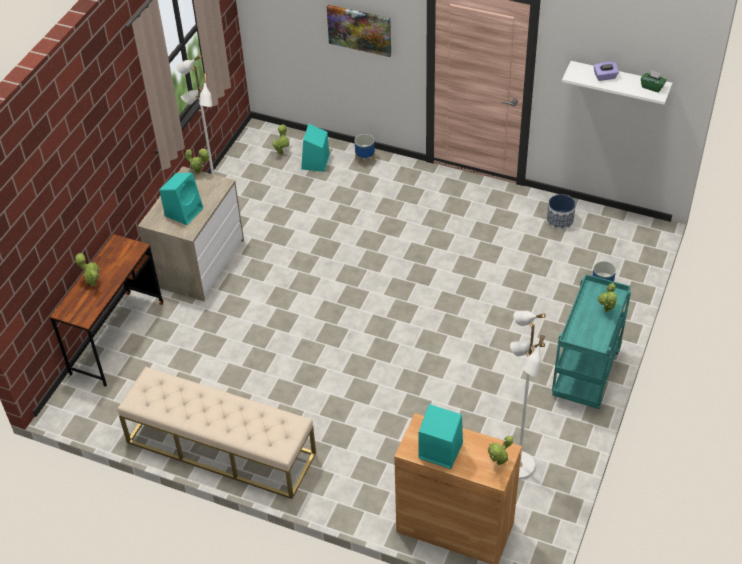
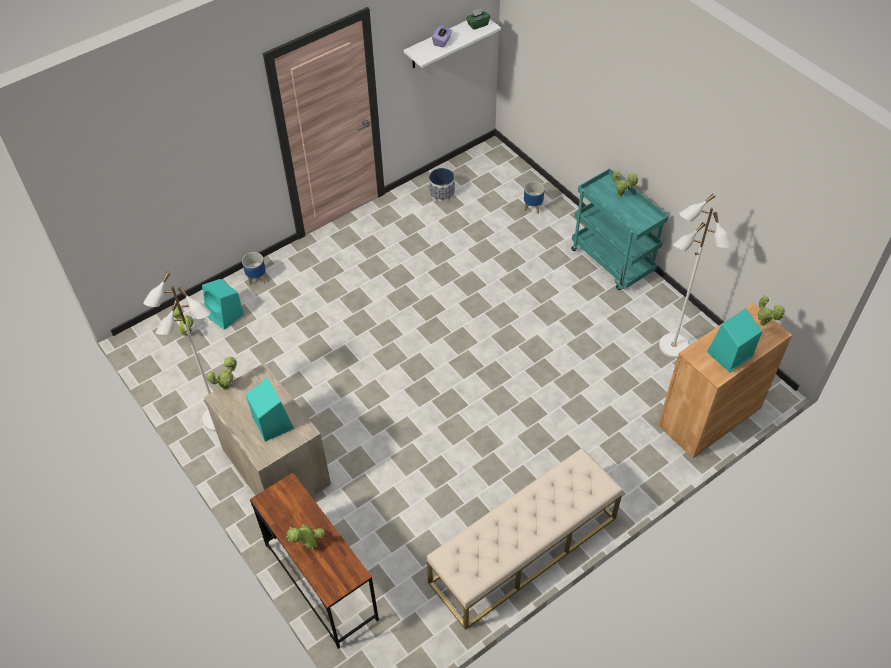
camera: 60 degrees left, 5 degrees up
(359, 29) = (209, 157): picture -> none

